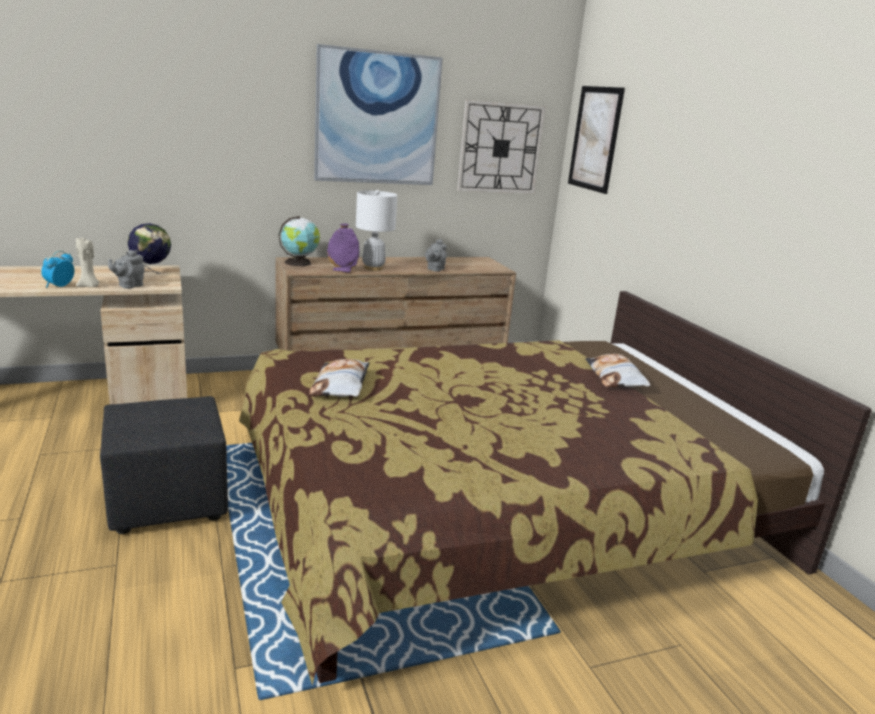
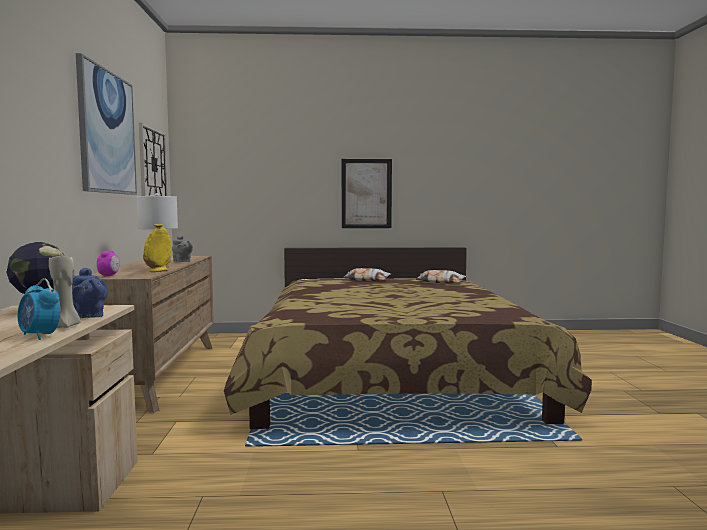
camera: 70 degrees left, 15 degrees down
(129, 286) = (89, 316): grey teapot -> blue teapot
(169, 502) = (343, 469): black ottoman -> none
(299, 263) = (109, 275): globe -> alarm clock
(341, 385) = (360, 311): pillow -> pillow (440, 282)
(342, 271) = (158, 271): purple vase -> yellow vase
(595, 139) = (212, 155): picture -> picture (366, 193)

